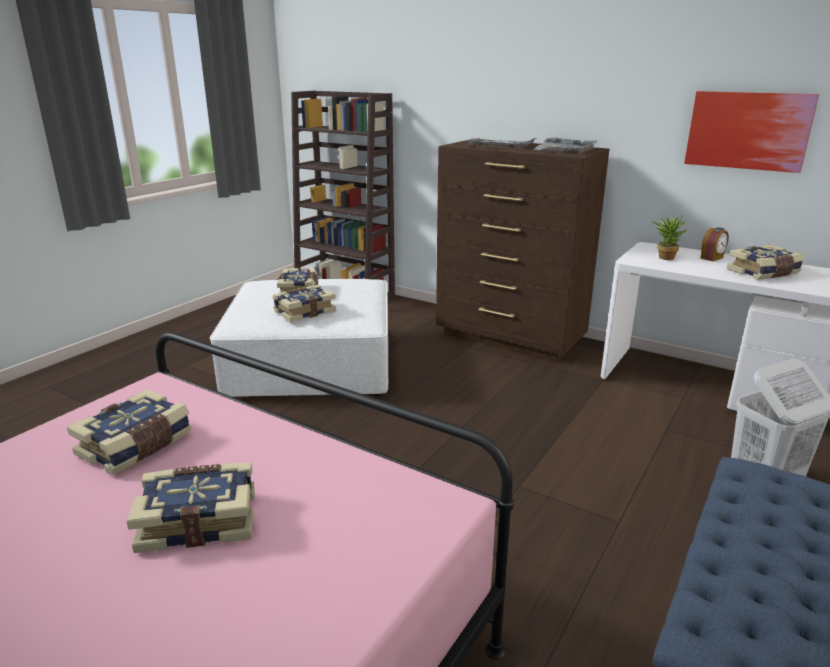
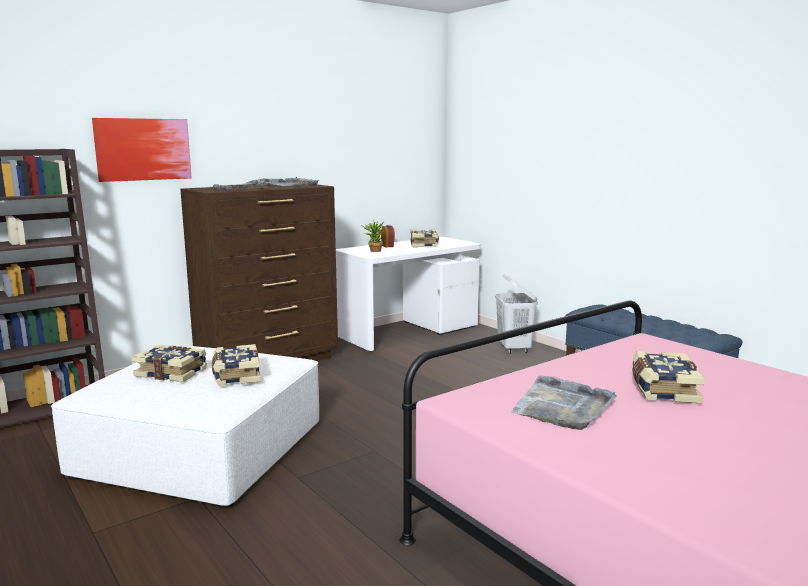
camera: 70 degrees left, 10 degrees down
(136, 446) = (563, 407): book -> grey tray
(747, 130) = (376, 161): picture -> picture (143, 149)

